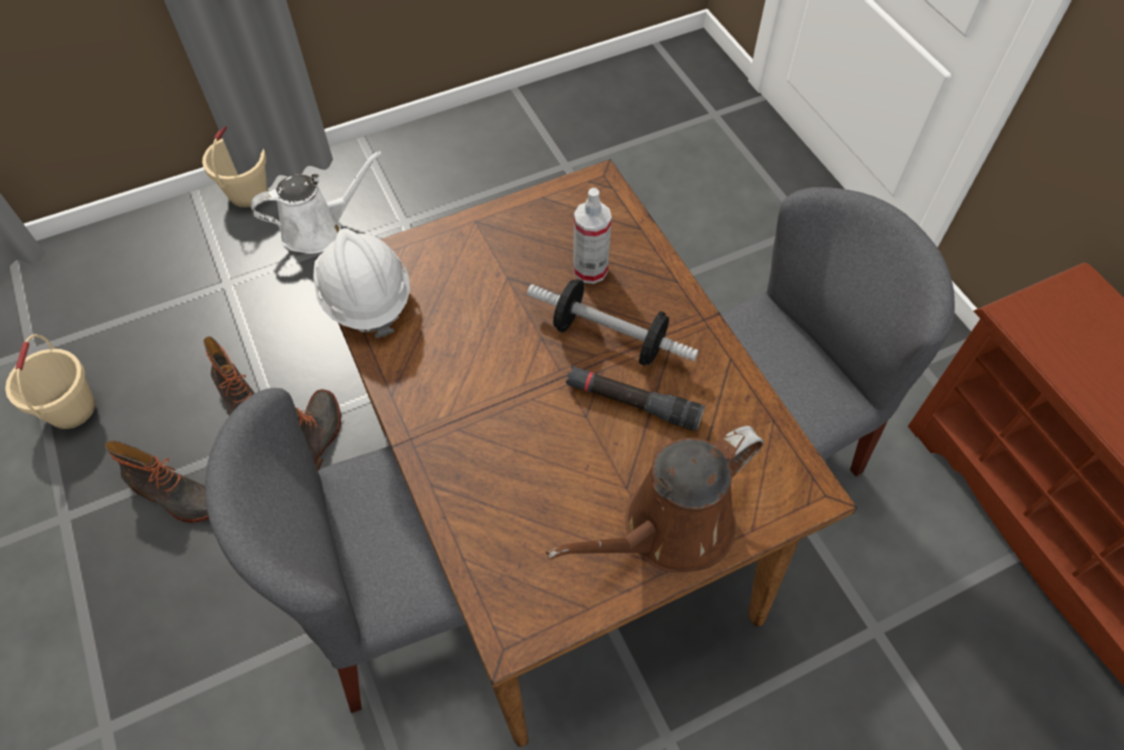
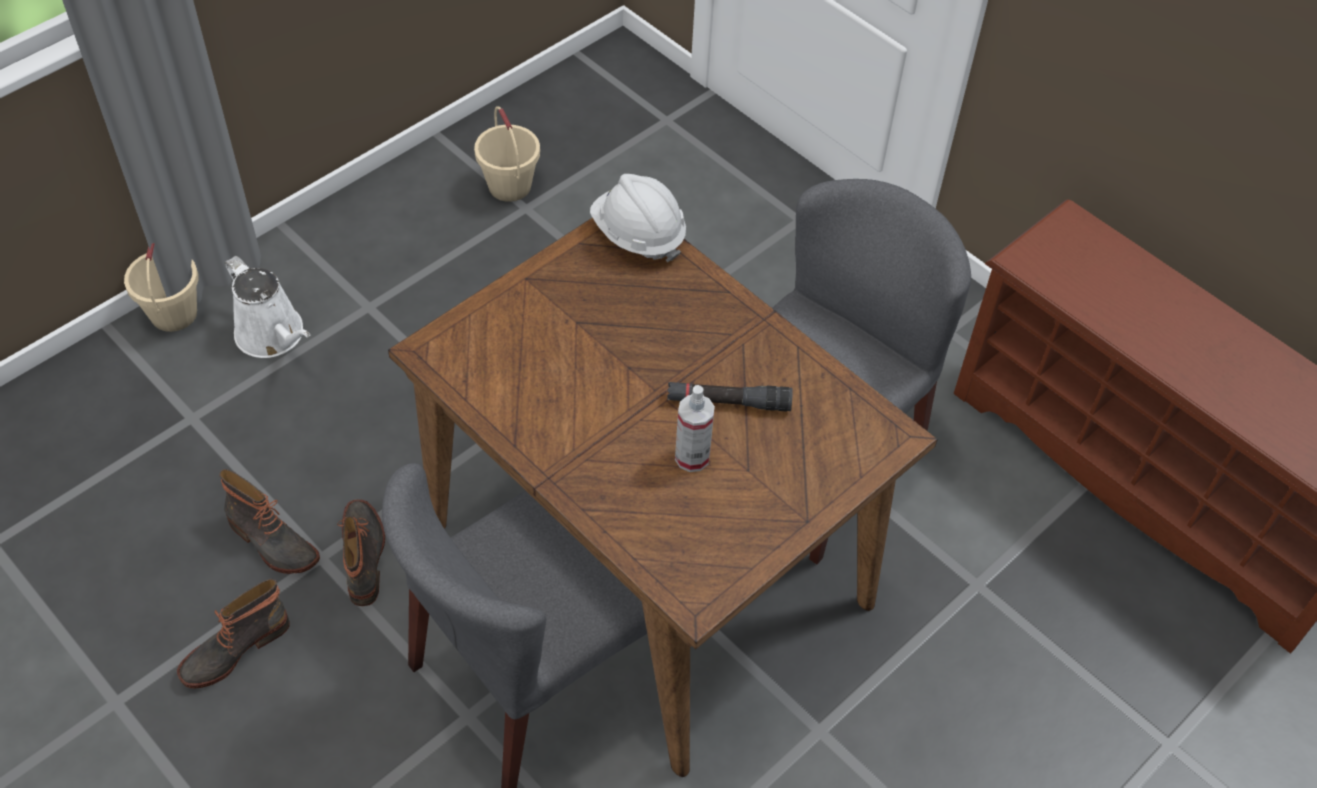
camera: 20 degrees left, 5 degrees down
(71, 409) = (70, 591): beige bucket -> beige bucket (509, 186)
(176, 497) = (234, 648): boot -> boot turned 135 degrees clockwise
(318, 229) = (273, 336): white watering can -> white watering can turned 90 degrees clockwise
(365, 297) = (453, 369): white hard hat -> white hard hat (638, 235)
(590, 270) = (649, 299): spray bottle -> spray bottle (692, 457)
(609, 337) = (688, 353): dumbbell -> none
(669, 529) = (794, 493): brown watering can -> none

